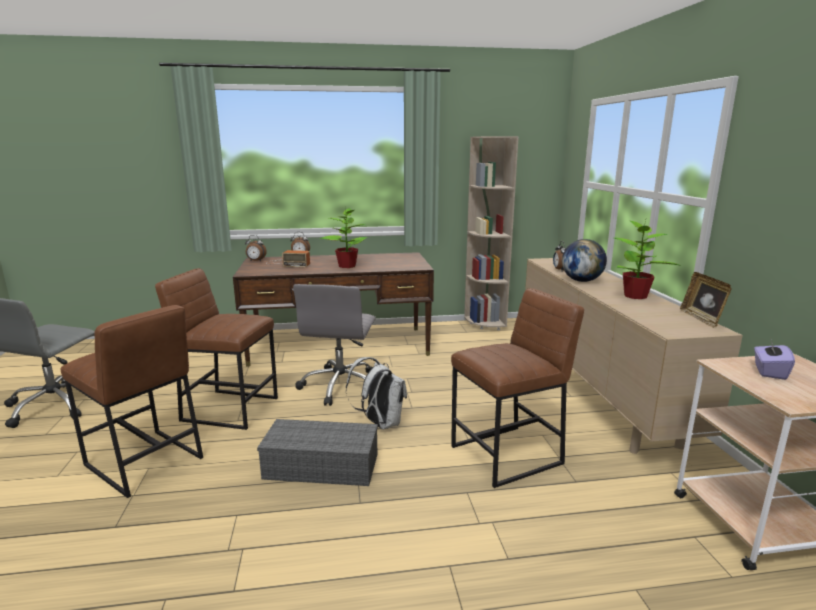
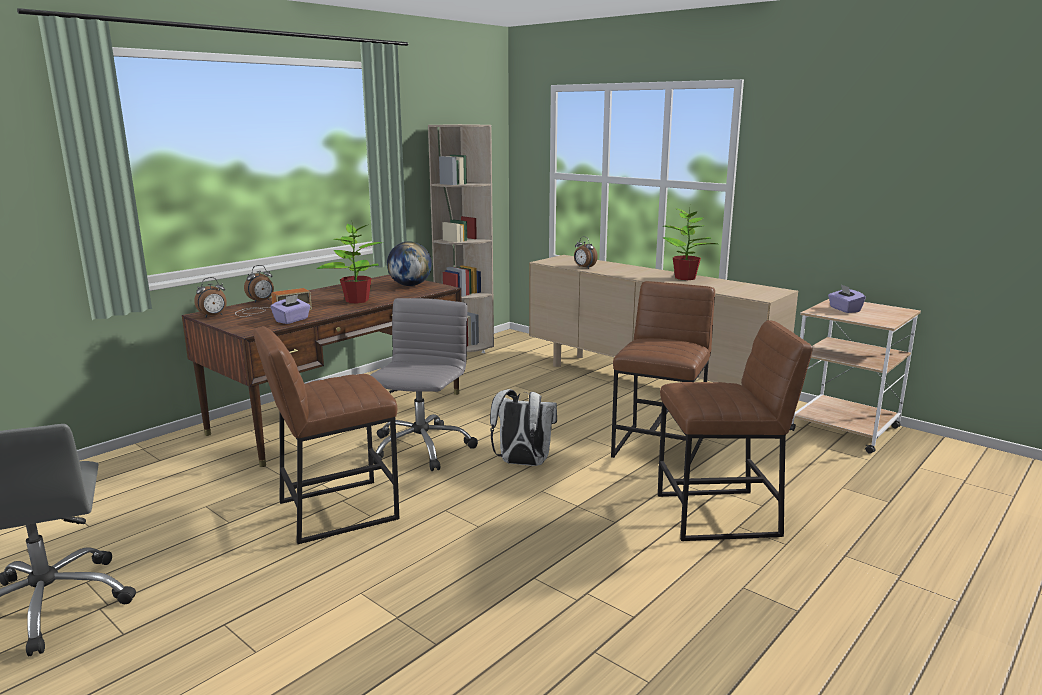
camera: 40 degrees left, 0 degrees up
(145, 462) = (344, 591): brown chair -> brown chair (719, 515)
(281, 271) = (292, 320): none -> purple tissue box
(323, 465) = (536, 512): grey storage box -> none
(340, 386) = (421, 448): grey office chair -> grey office chair turned 135 degrees counterclockwise
(581, 281) = (622, 273): globe -> globe (410, 285)
(701, 319) = (757, 285): picture frame -> none

